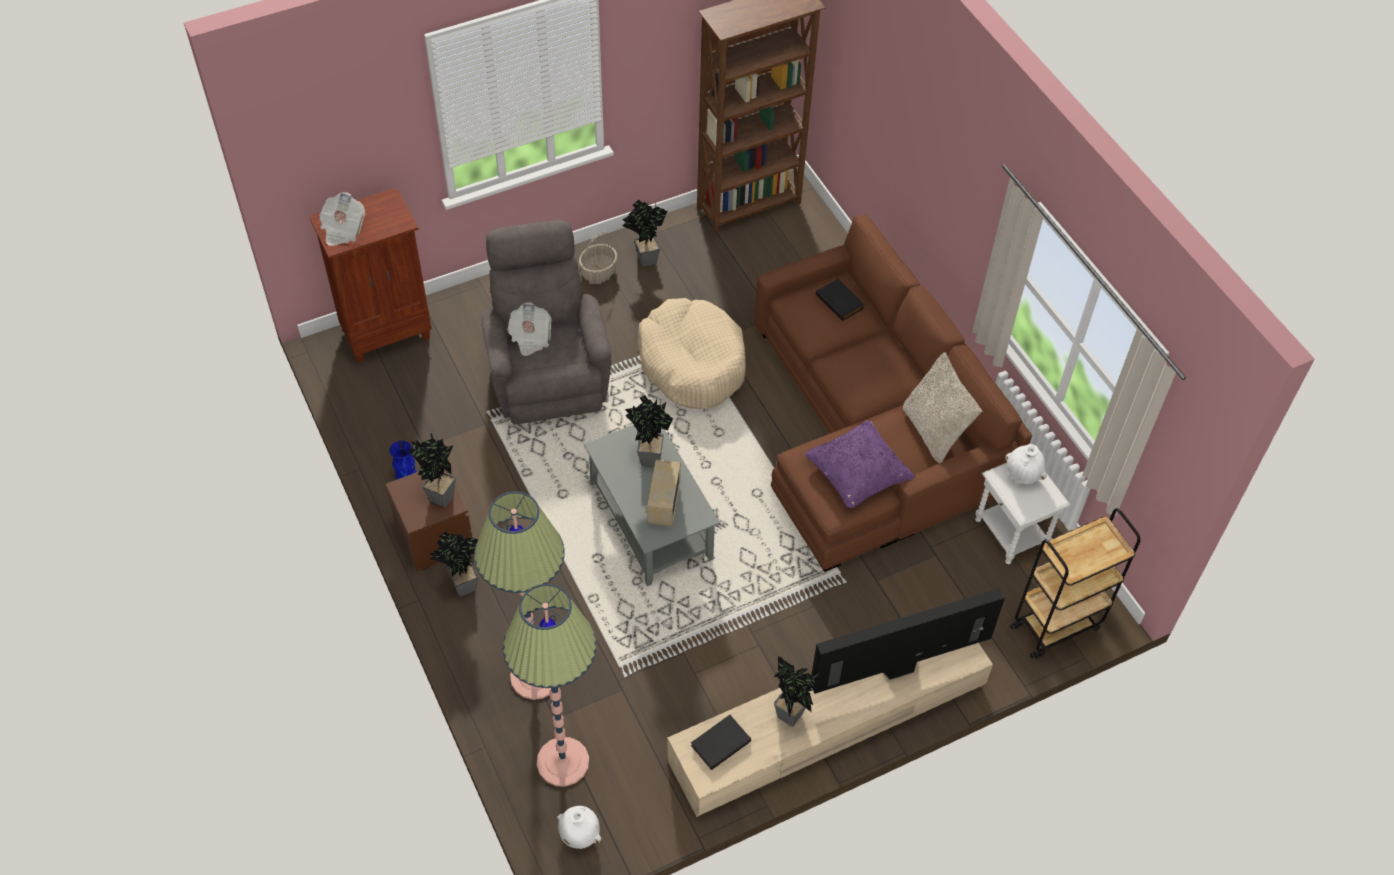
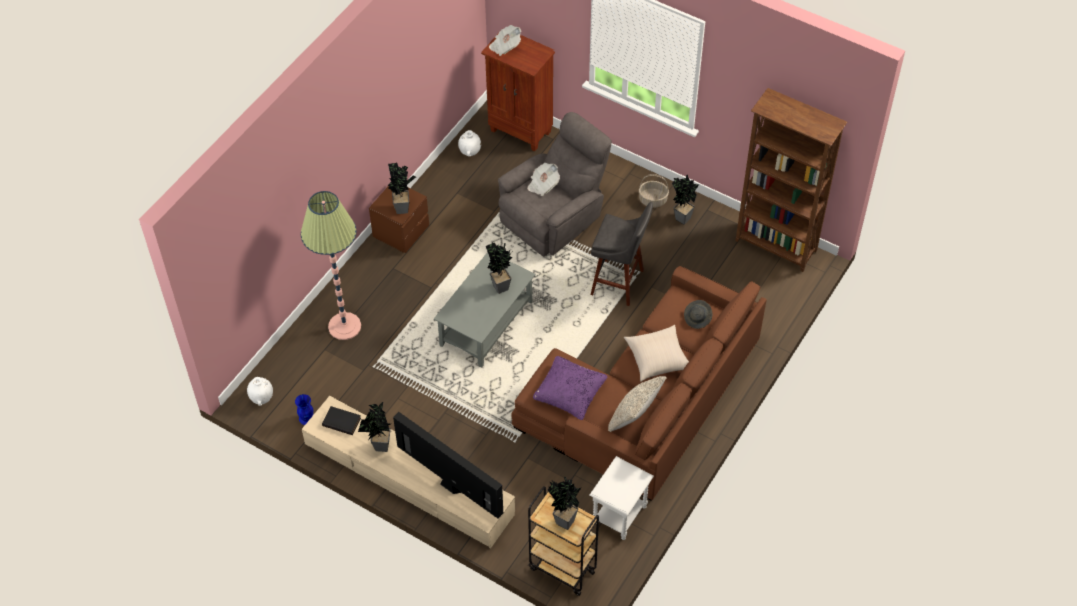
camera: 60 degrees right, 0 degrees up
(406, 474) = (432, 196): blue vase -> blue vase (307, 418)
(460, 587) = (377, 261): potted plant -> potted plant (563, 519)
(563, 762) = (300, 367): floor lamp -> none
(663, 504) = (473, 309): radio -> none
(692, 363) = (619, 283): beige dog bed -> grey stool
(840, 301) = (697, 318): black book -> grey hat
(870, 366) = (657, 359): none -> beige pillow
(1023, 476) = (629, 479): white vase -> white vase (470, 152)

